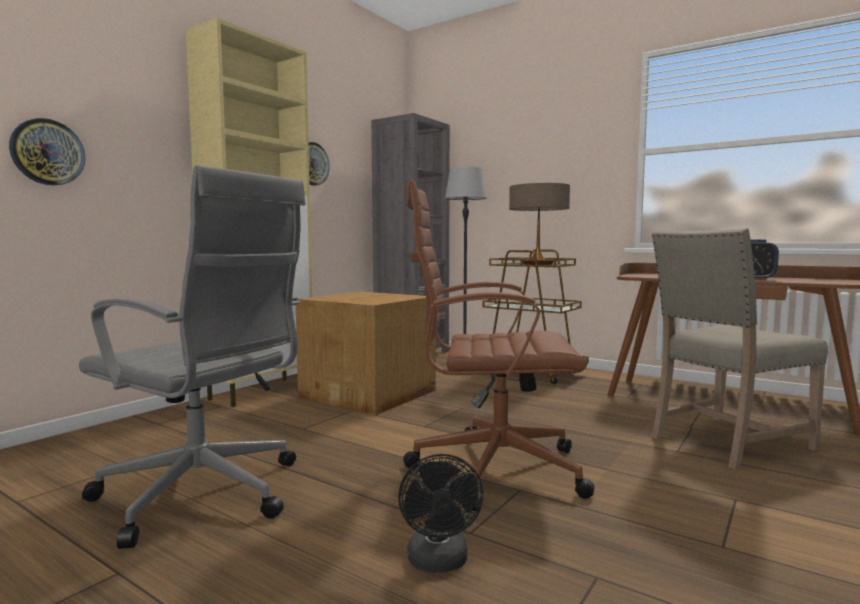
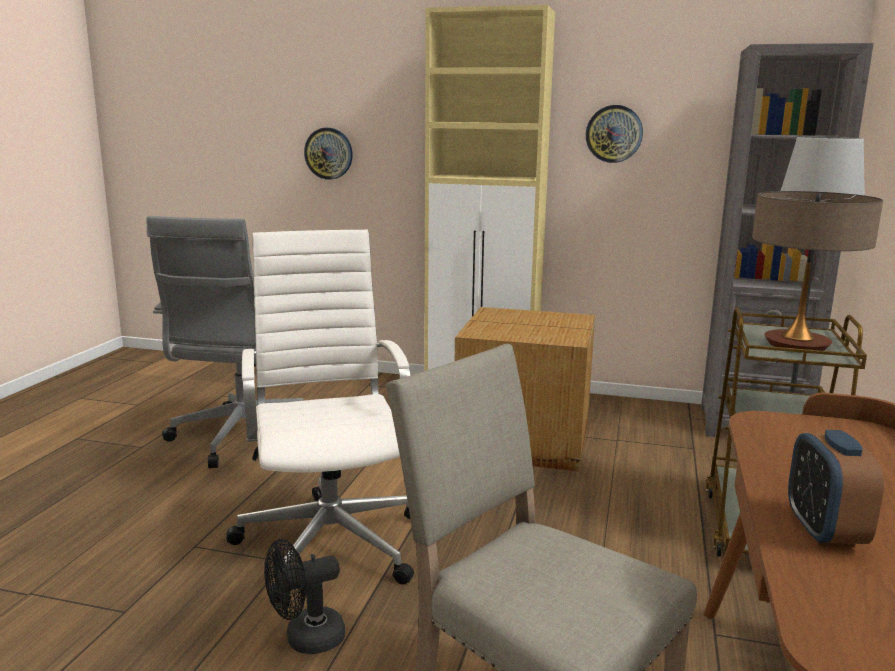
camera: 70 degrees right, 10 degrees up
(439, 563) = (148, 540): black fan -> black fan (305, 639)
(492, 469) = (331, 540): brown office chair -> white office chair

